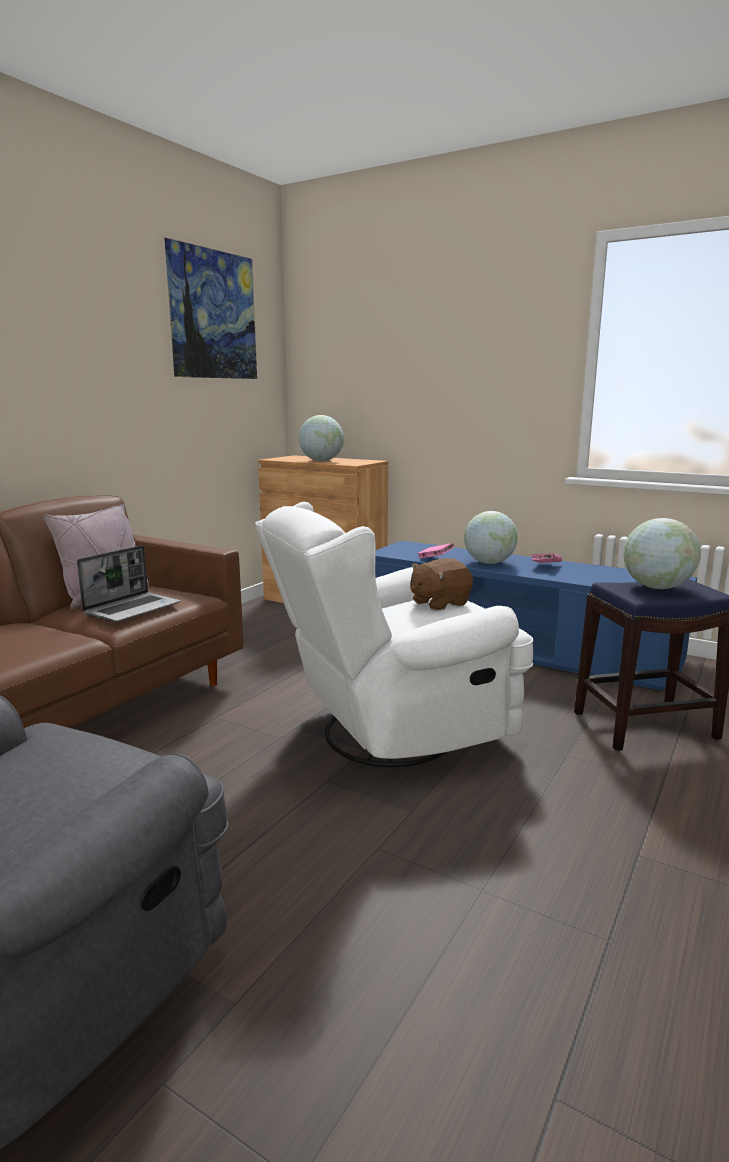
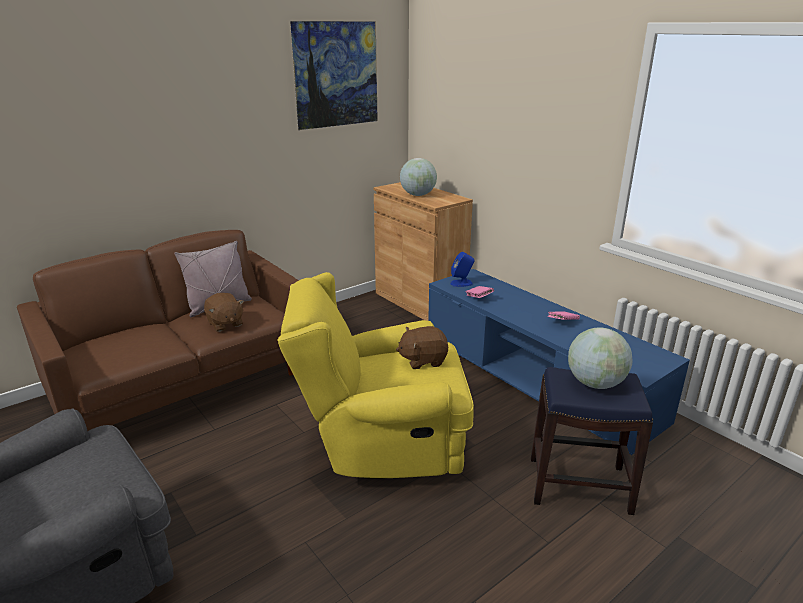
camera: 20 degrees right, 10 degrees up
(133, 608) = (225, 324): laptop -> brown plush toy
(393, 732) = (381, 445): white armchair -> yellow armchair
(402, 551) = (461, 283): none -> blue speaker
(489, 563) = (518, 310): globe -> none

